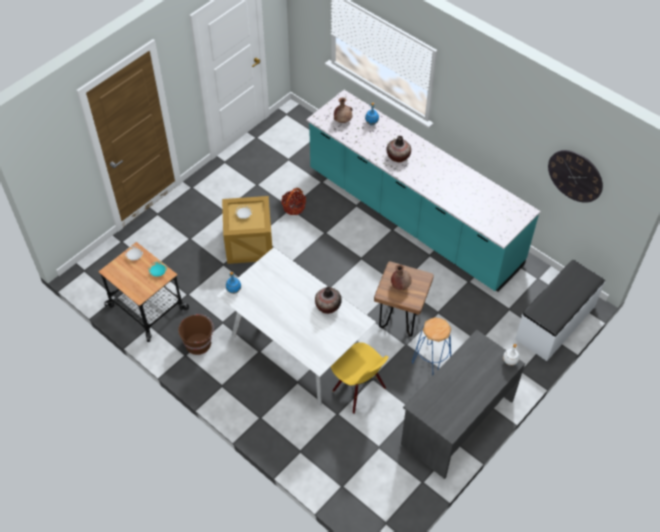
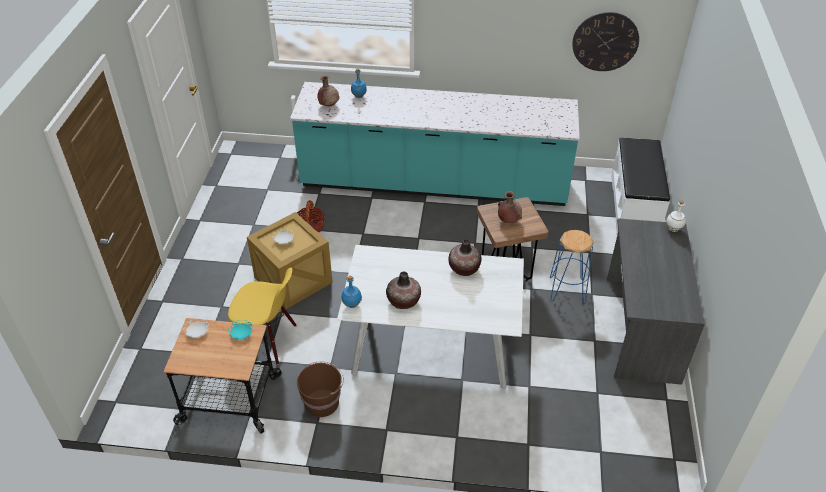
camera: 35 degrees left, 10 degrees down
(358, 390) = (528, 352): yellow chair -> yellow chair (269, 341)
(398, 157) = (411, 111): vase -> vase (403, 301)

